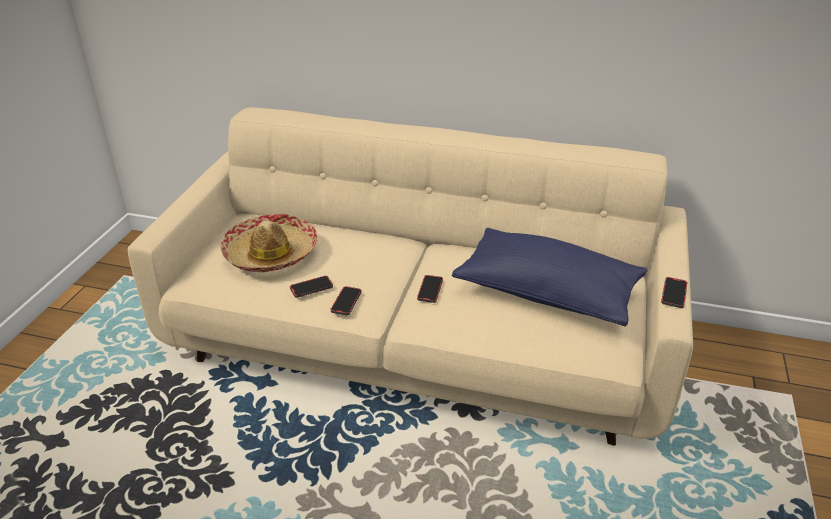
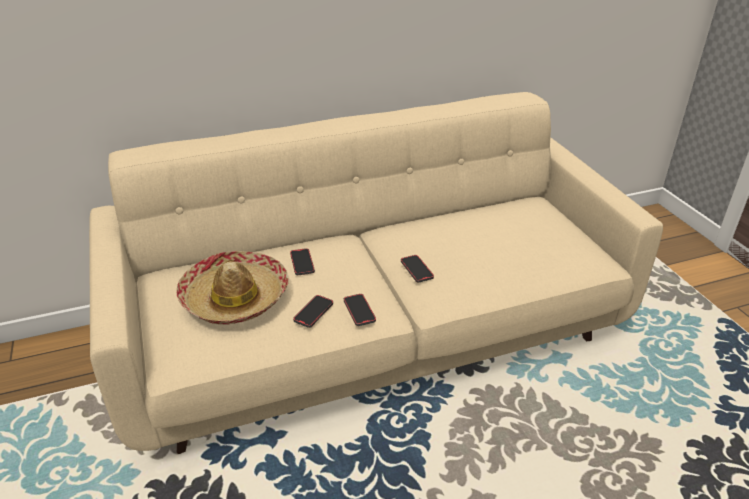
camera: 35 degrees left, 0 degrees up
(547, 293) = (506, 234): blue pillow -> none
(673, 294) = (614, 195): phone -> phone (302, 263)

